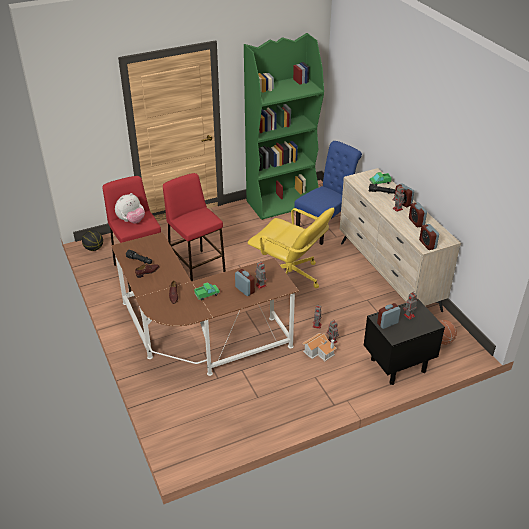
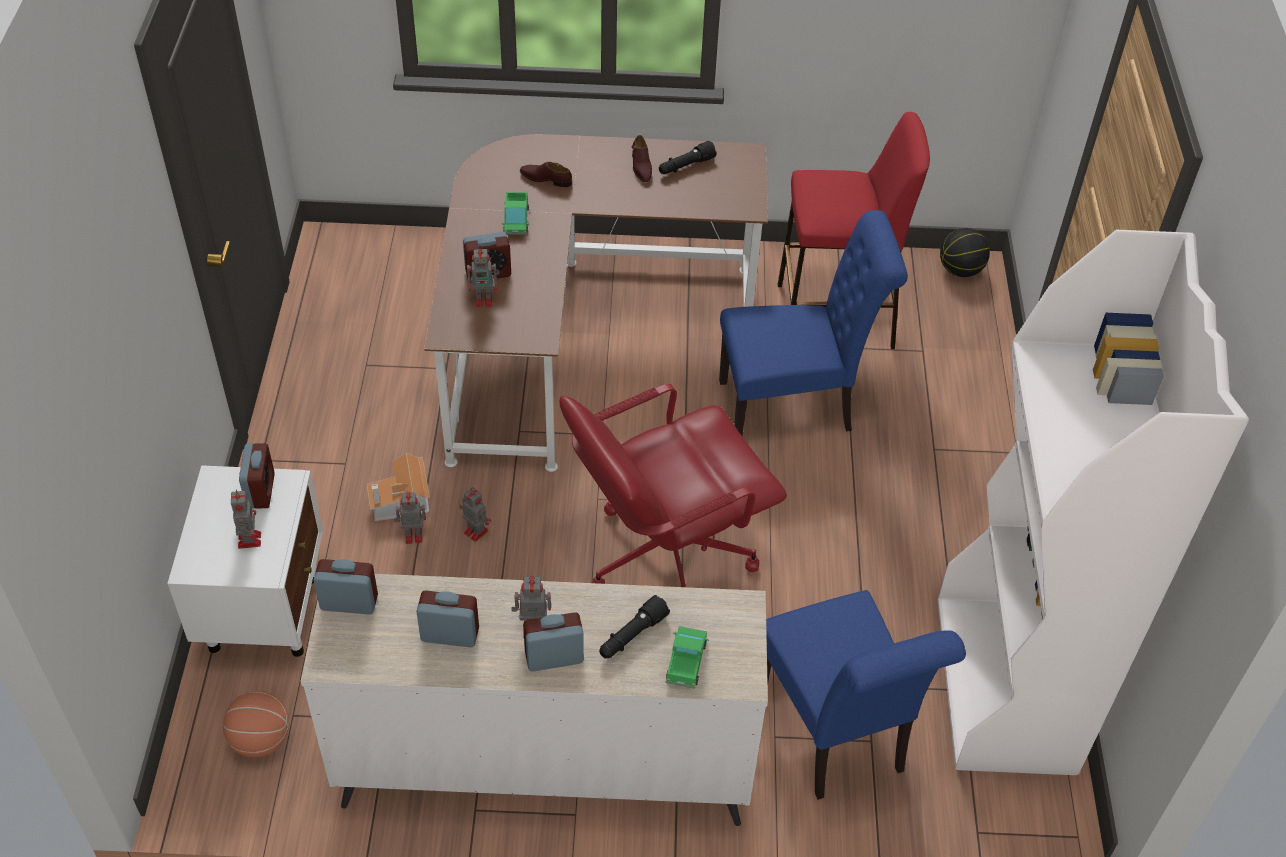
camera: 115 degrees right, 10 degrees up
(131, 221) = (842, 193): plush toy -> none
(196, 269) = (794, 406): red stool -> blue chair
(282, 202) = (1006, 686): green bookcase -> white bookcase
(289, 277) = (666, 557): yellow office chair -> red office chair
(397, 365) = (265, 611): black nightstand -> white nightstand

